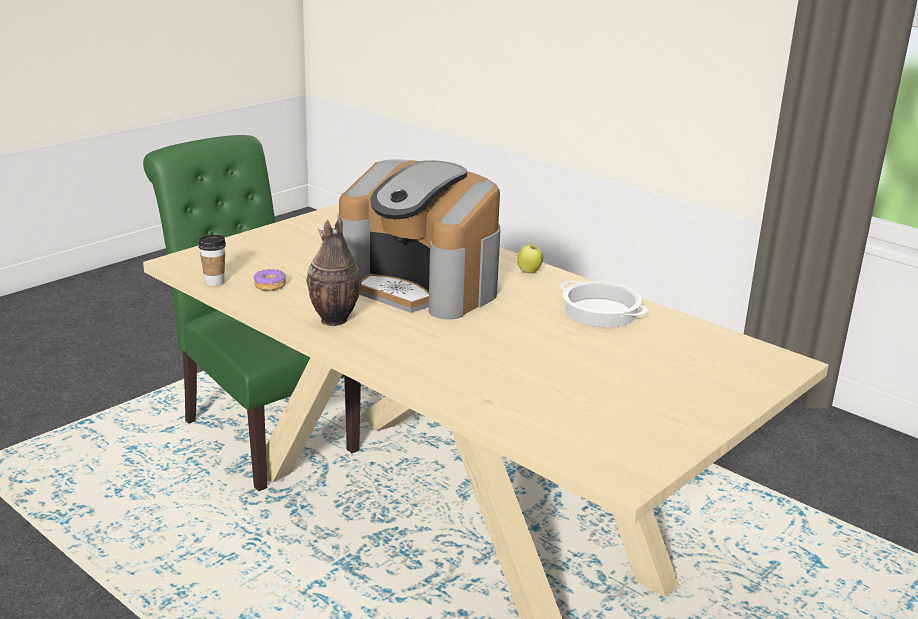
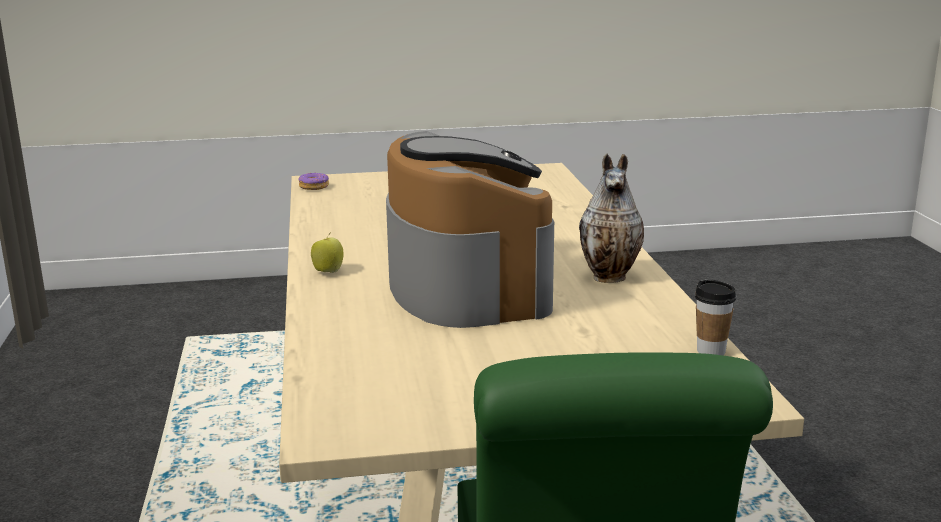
camera: 140 degrees left, 5 degrees down
(270, 285) = (641, 329): donut -> donut (314, 187)
(599, 312) = (356, 229): cooking pot -> none

